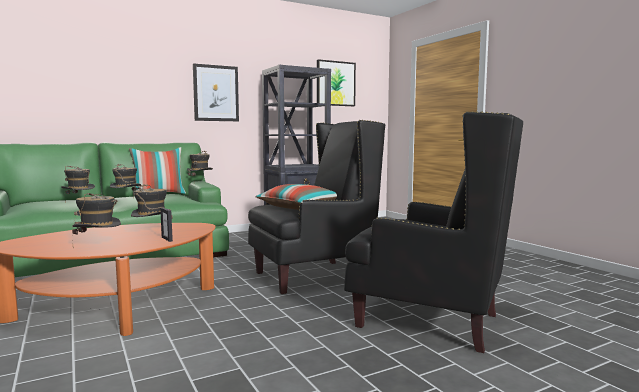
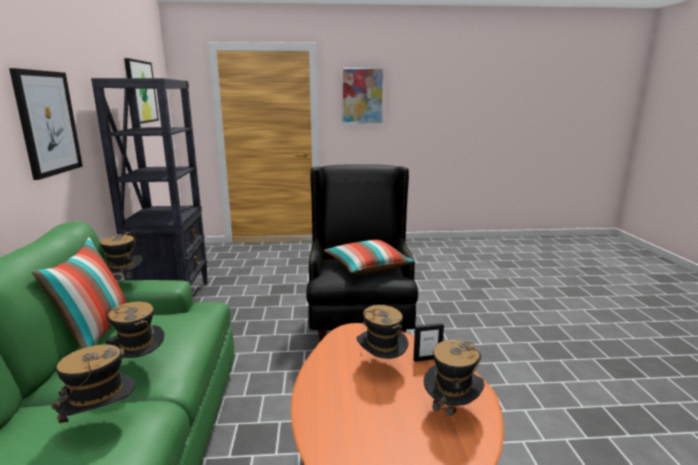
camera: 65 degrees left, 10 degrees up
(430, 321) = (491, 311): black armchair -> none
(528, 69) = (362, 96): none -> picture

